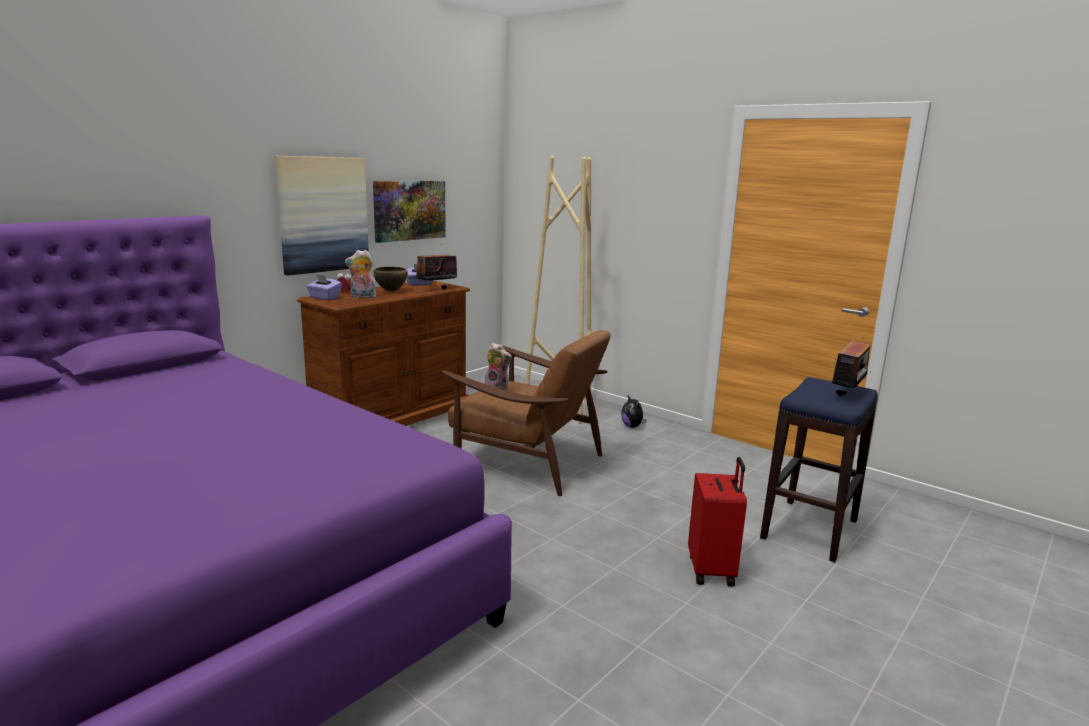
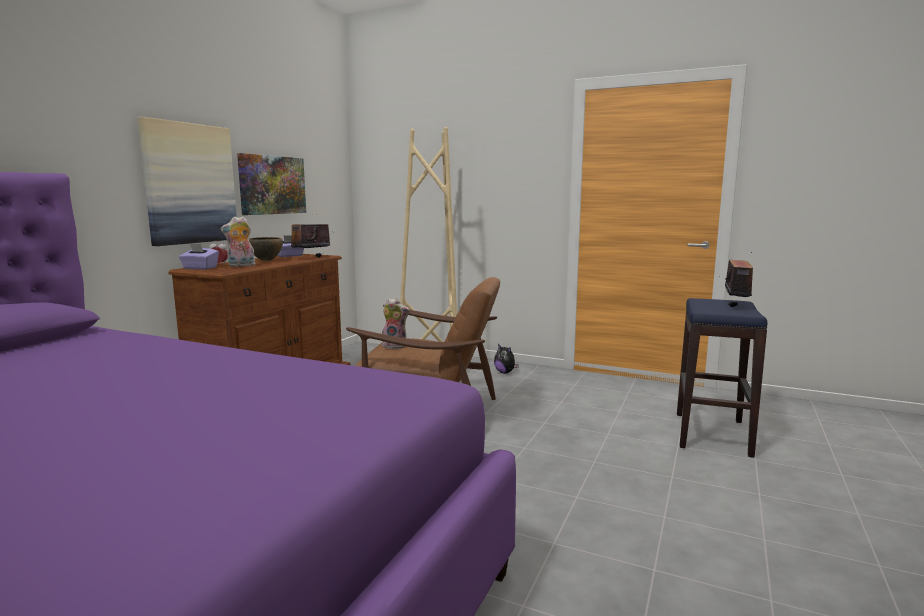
camera: 15 degrees left, 5 degrees down
(712, 570) = (663, 482): red suitcase -> none

